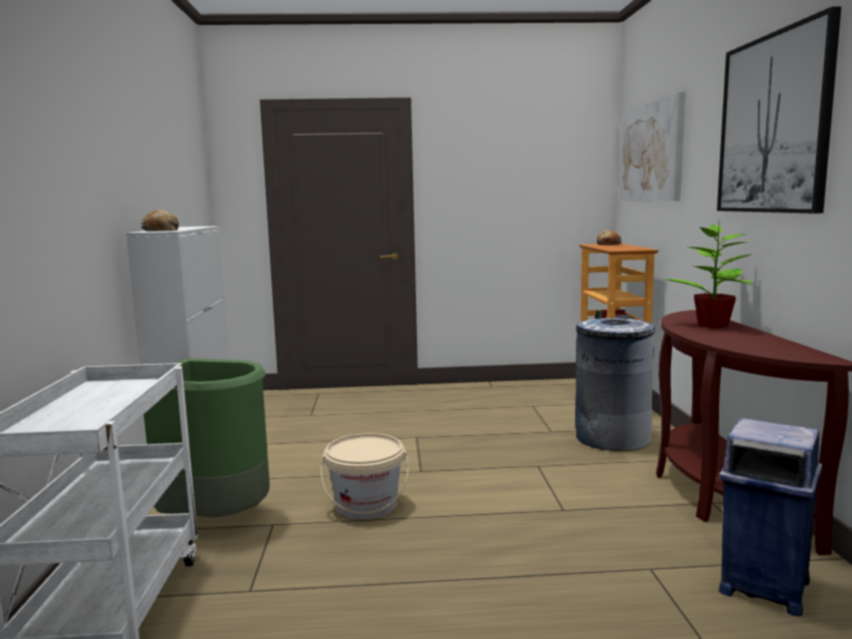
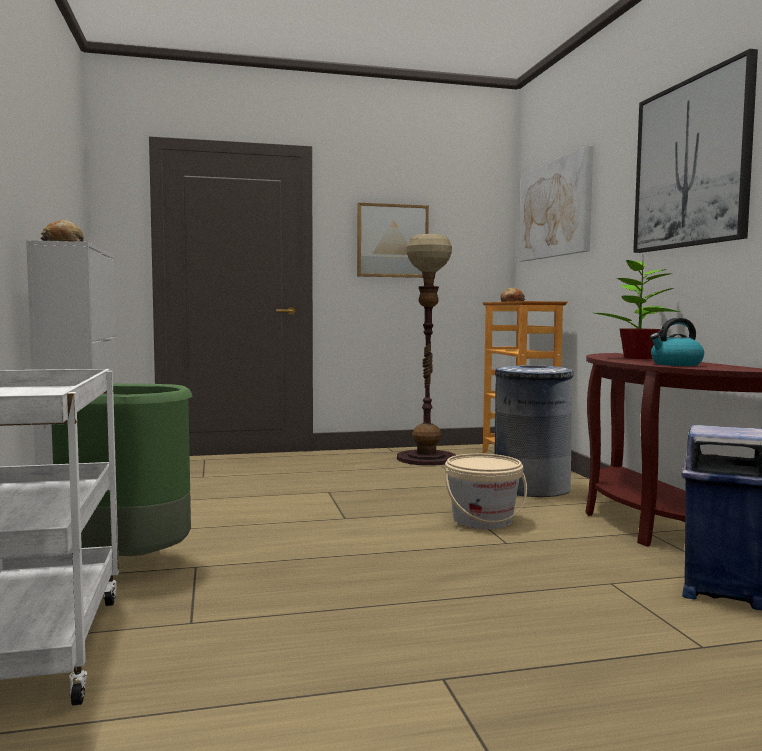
camera: 10 degrees left, 5 degrees down
(366, 505) = (296, 547): beige bucket -> beige bucket (482, 520)
(491, 185) = (392, 241): none -> picture
(521, 397) = (426, 458): none -> floor lamp
(740, 343) = (675, 364): none -> kettle

